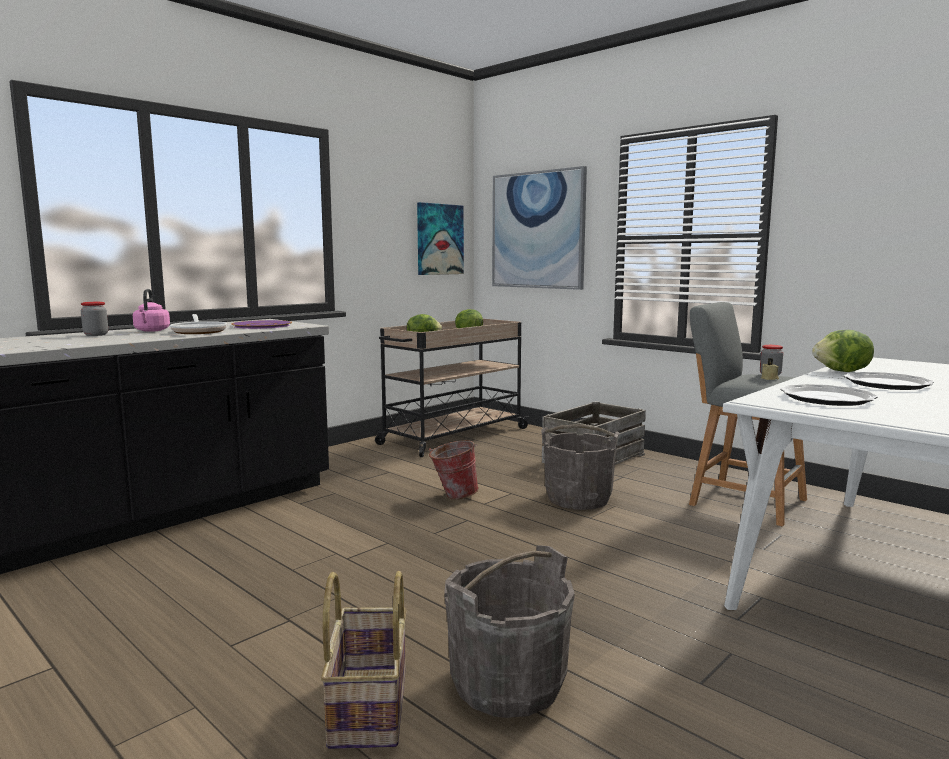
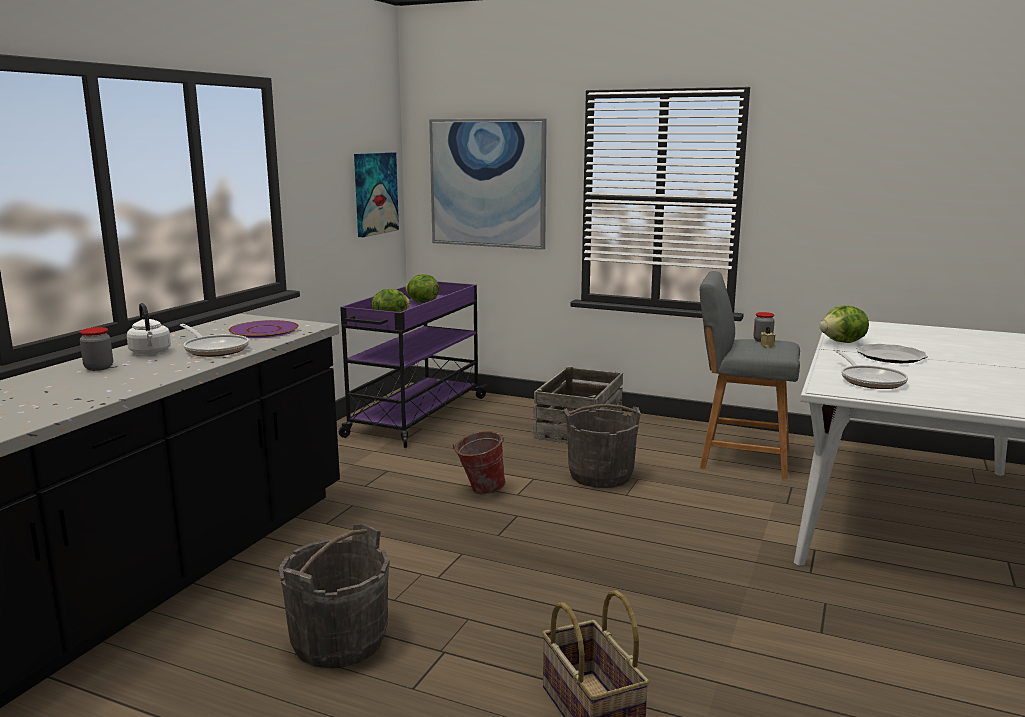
camera: 20 degrees left, 5 degrees up
(151, 331) = (150, 352): pink kettle -> white kettle
(453, 436) = (416, 417): beige cart -> purple cart
(508, 683) = (684, 666): grey bucket -> grey bucket (339, 641)
(827, 398) = (870, 380): plate -> frying pan

